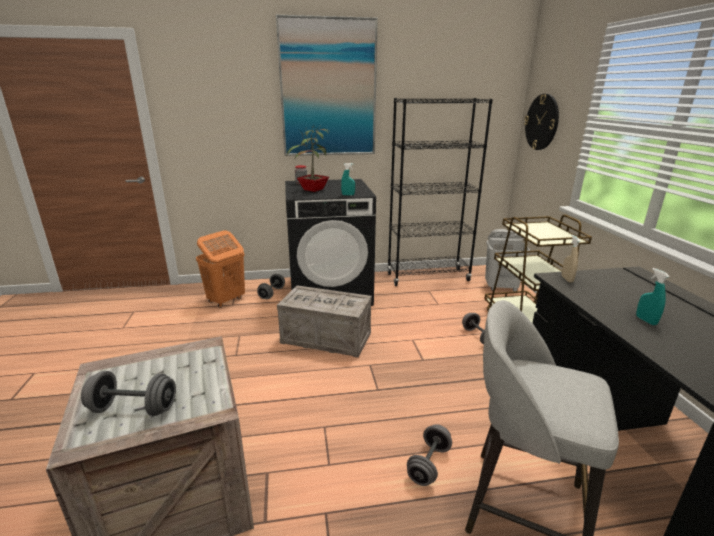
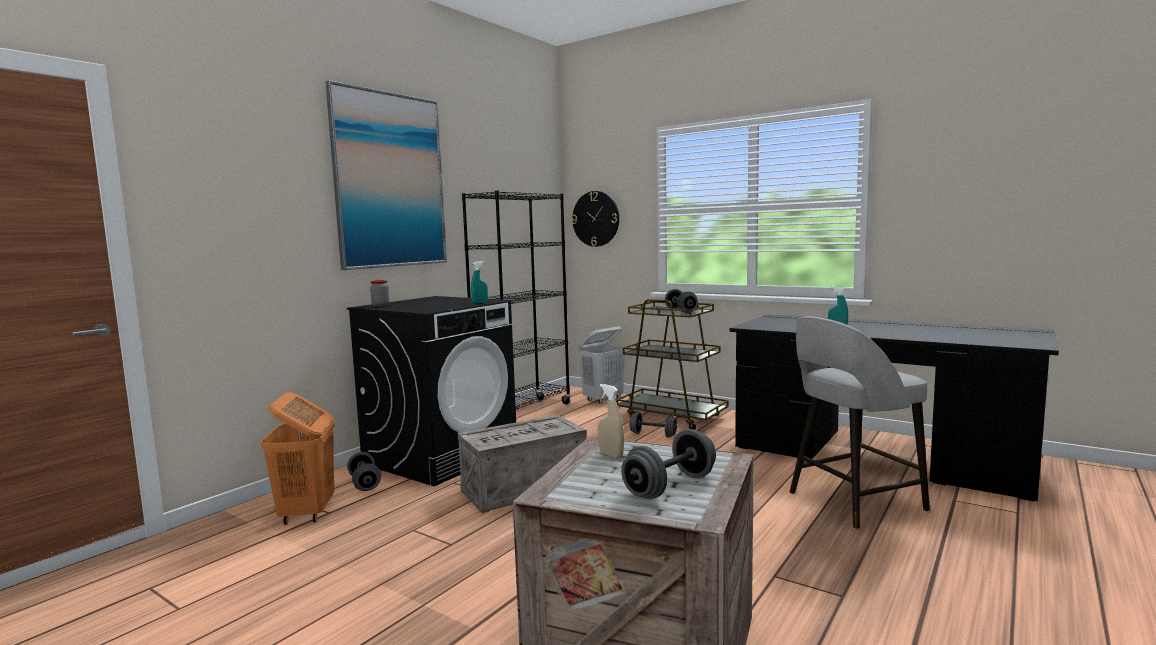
camera: 45 degrees left, 15 degrees down
(312, 190) = (421, 306): potted plant -> none
(429, 464) = (774, 514): grey dumbbell -> grey dumbbell (681, 311)
(567, 279) = (754, 325): beige spray bottle -> beige spray bottle (611, 455)

